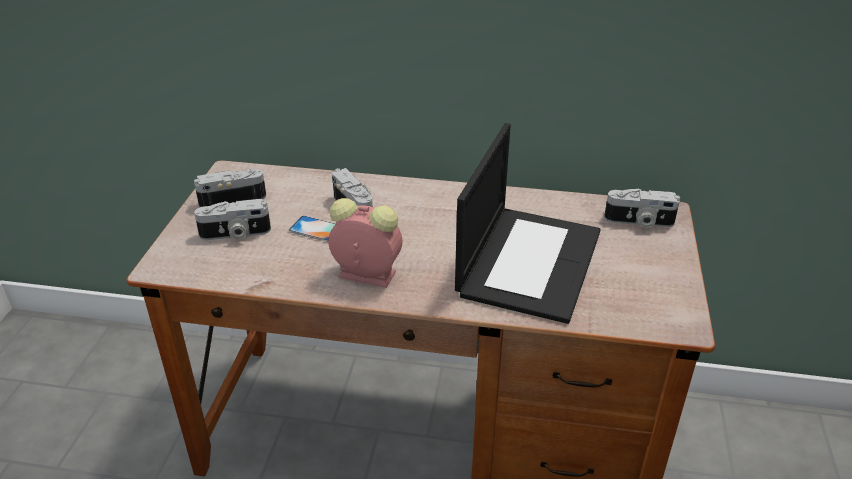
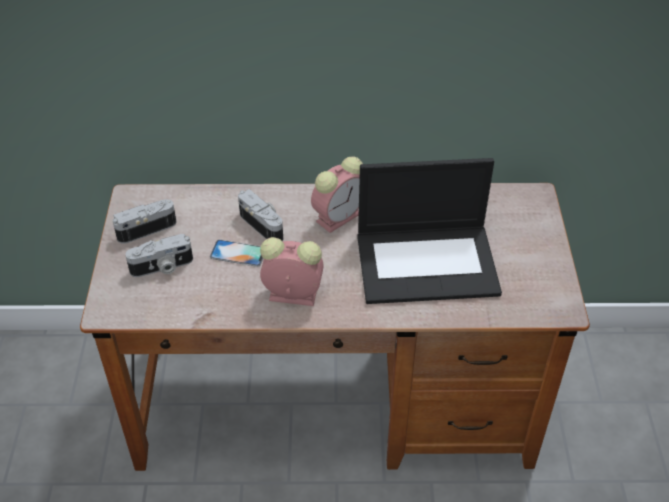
camera: 10 degrees left, 10 degrees up
(440, 208) = (339, 216): none -> alarm clock
(529, 261) = (428, 263): laptop -> laptop turned 75 degrees clockwise
(639, 222) = (514, 209): camera -> none

